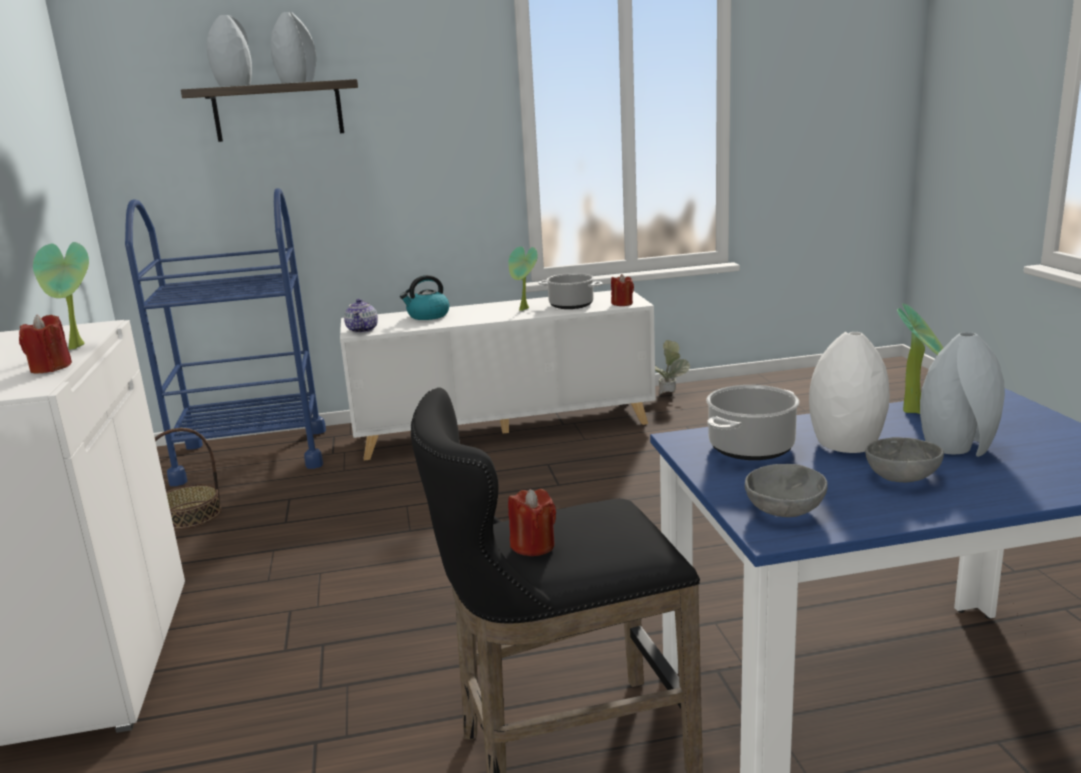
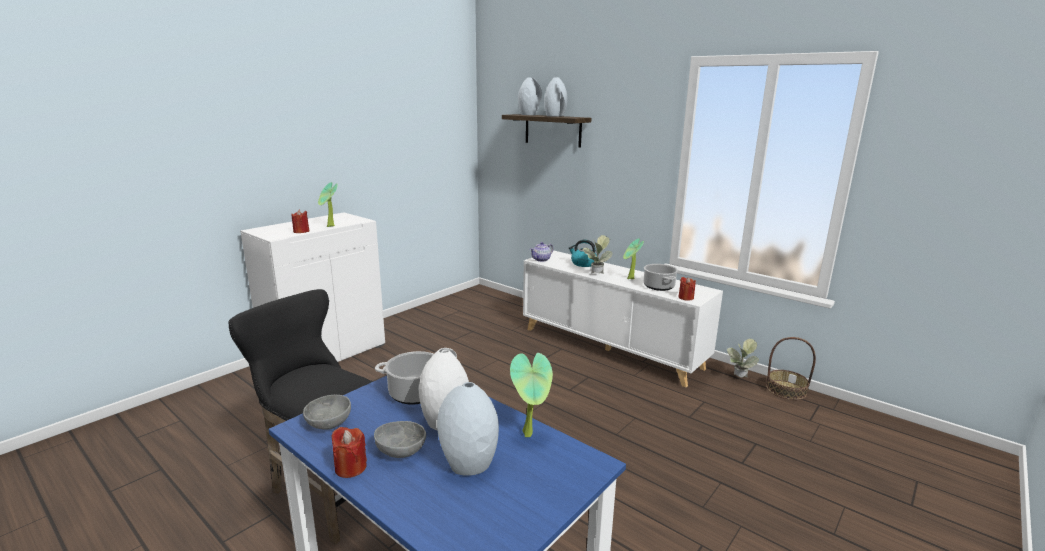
camera: 50 degrees right, 0 degrees up
(190, 515) = (437, 319): basket -> basket (786, 390)
(252, 456) = (499, 305): blue cart -> none
(479, 319) = (596, 275): none -> potted plant
(533, 546) = (300, 379): red candle -> red candle (350, 467)

